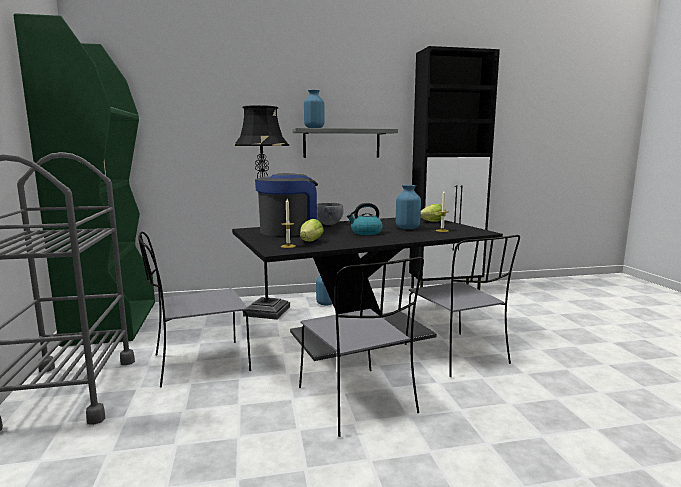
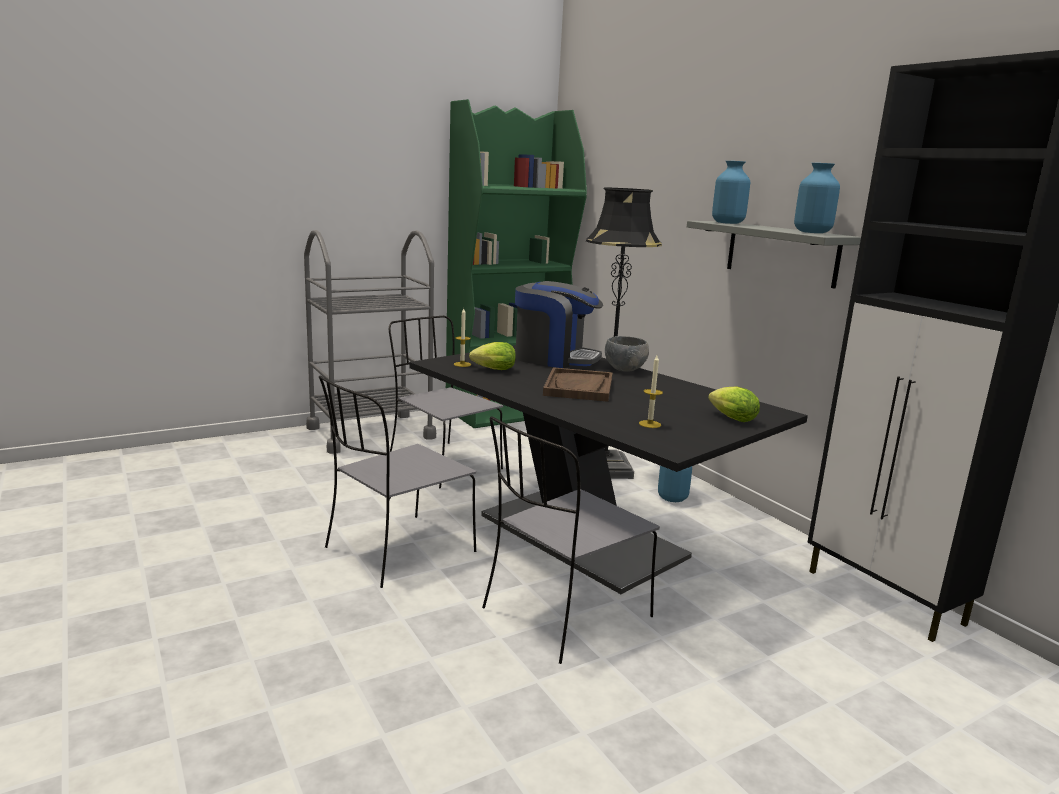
camera: 70 degrees right, 5 degrees up
(365, 233) = (579, 387): kettle -> brown tray
(407, 228) = (644, 405): blue vase -> blue vase (811, 232)

